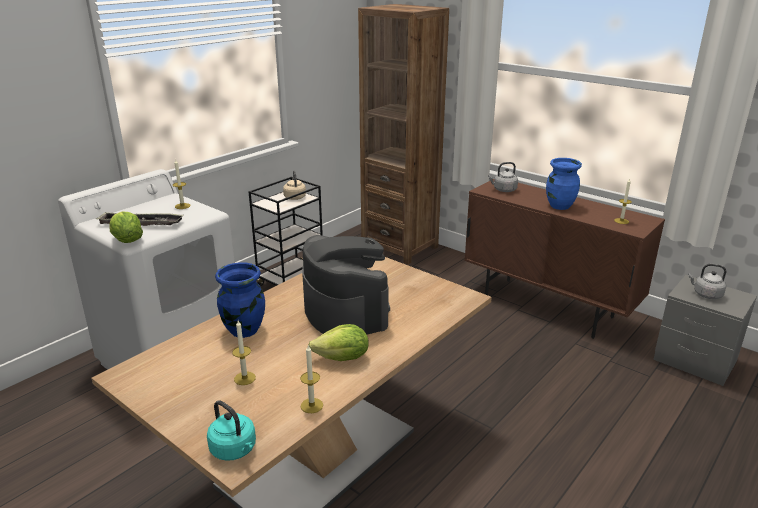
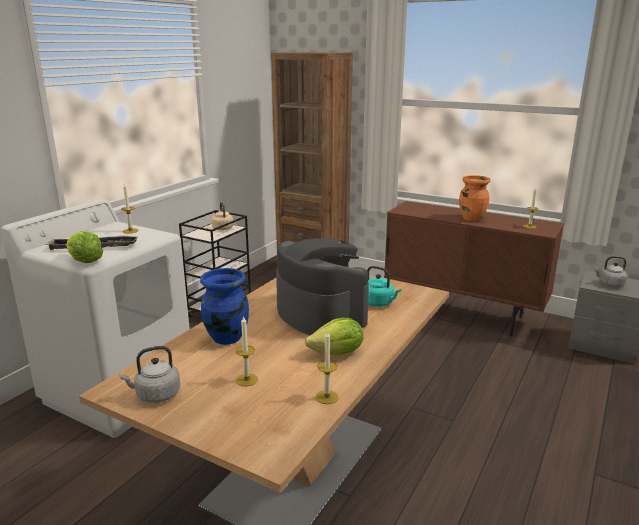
camera: 10 degrees left, 5 degrees down
(235, 450) = (266, 446): turquoise kettle -> turquoise kettle (379, 303)
(503, 190) = (417, 209): grey kettle -> grey kettle (156, 395)
(560, 206) = (472, 218): blue vase -> orange vase

